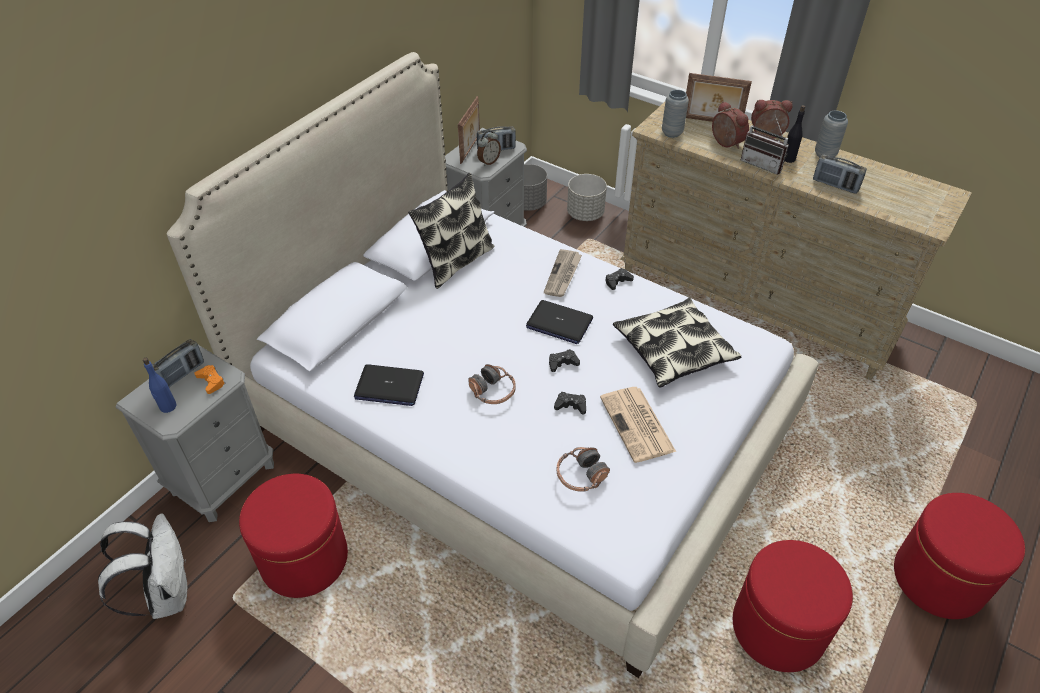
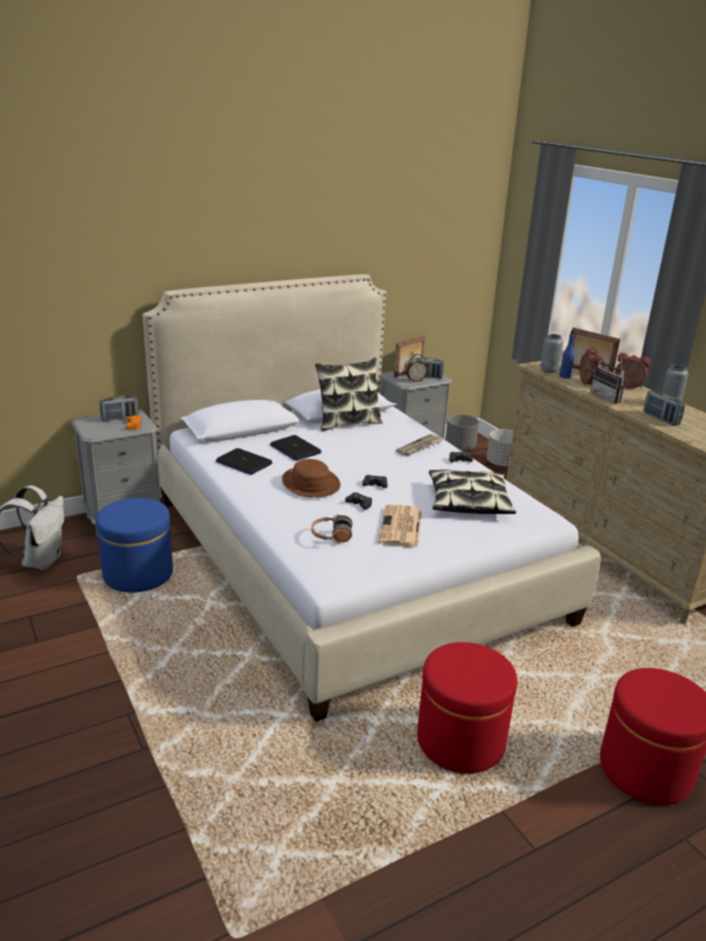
camera: 25 degrees right, 20 degrees down
(168, 407) = (98, 428): blue bottle -> blue bottle (564, 376)
(304, 559) = (138, 574): red ottoman -> blue ottoman
(492, 391) = (310, 483): headphones -> brown hat
(559, 323) = (392, 467): laptop -> laptop (295, 449)
(788, 158) = (634, 399): black bottle -> none

